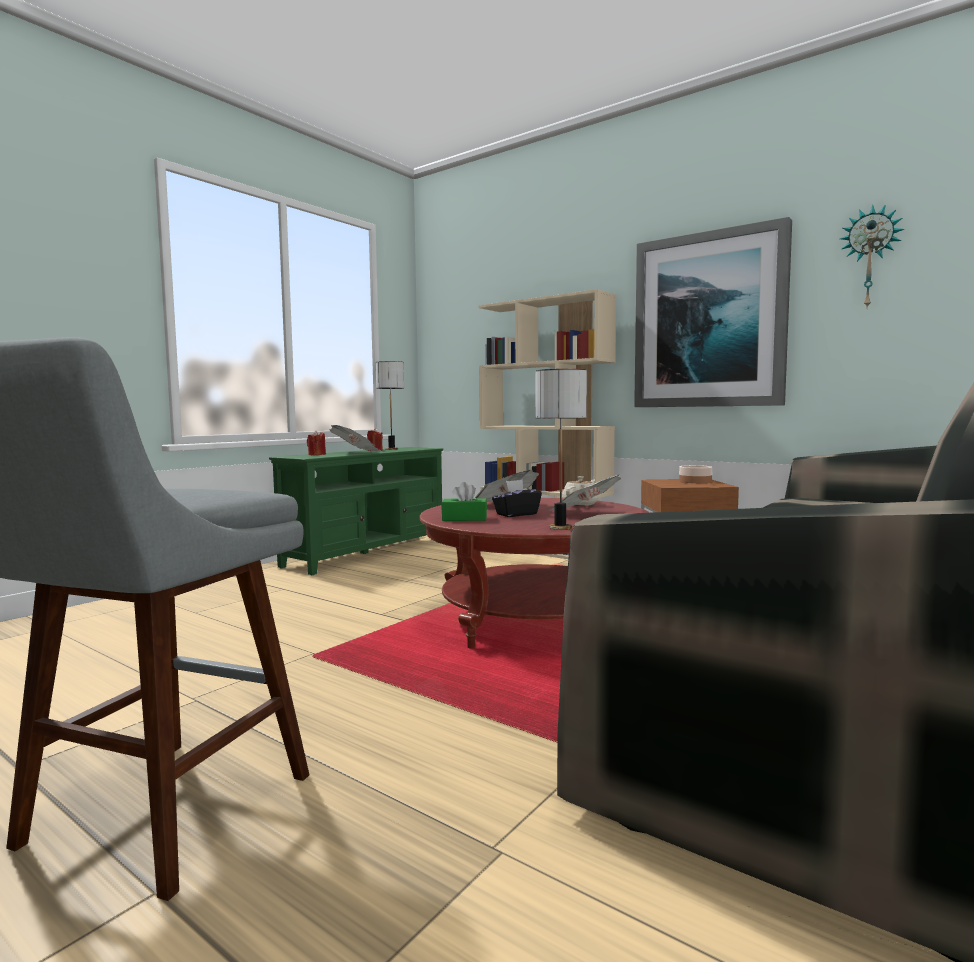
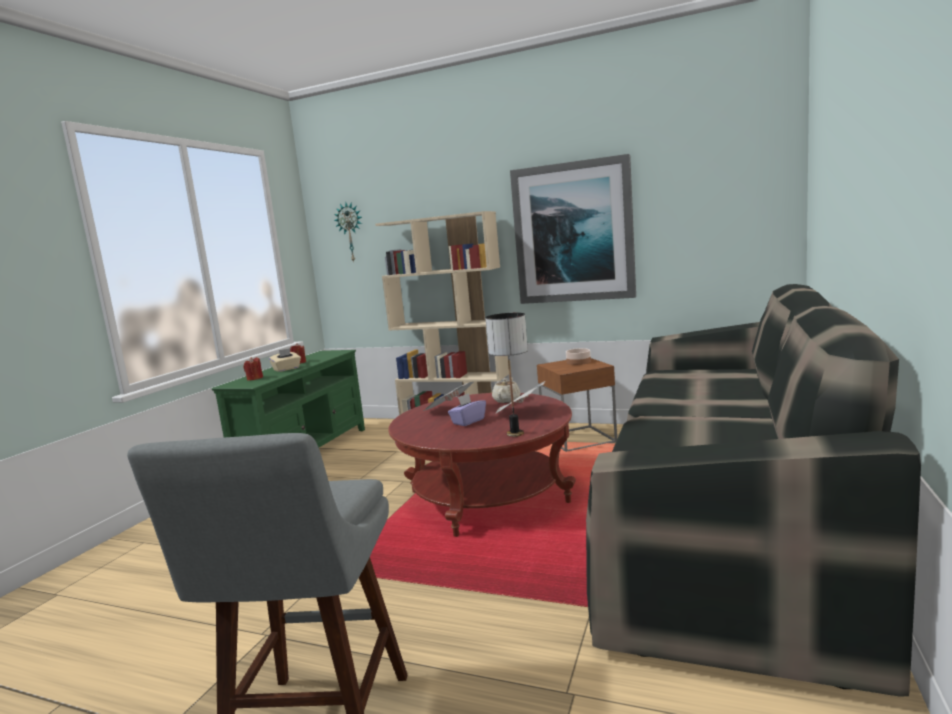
camera: 15 degrees left, 5 degrees up
(356, 452) = (287, 369): newspaper -> beige tissue box
(392, 449) = (311, 357): table lamp -> none
(464, 519) = (432, 434): green tissue box -> none
(516, 514) = (468, 421): black tissue box -> purple tissue box
(870, 258) = (688, 185): wall clock -> wall clock (351, 232)

